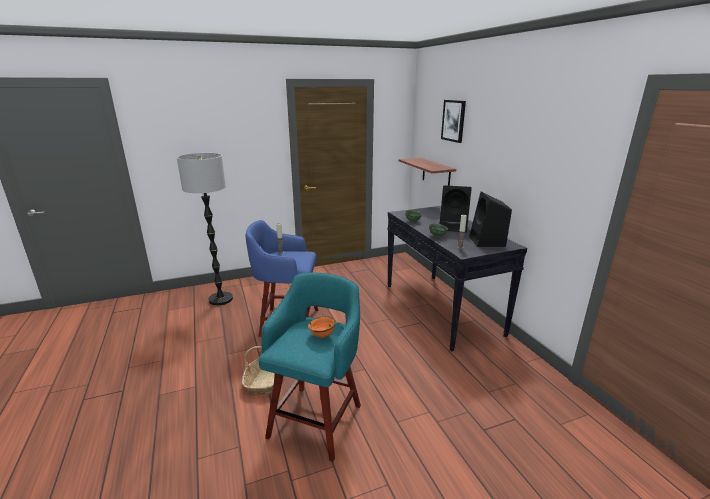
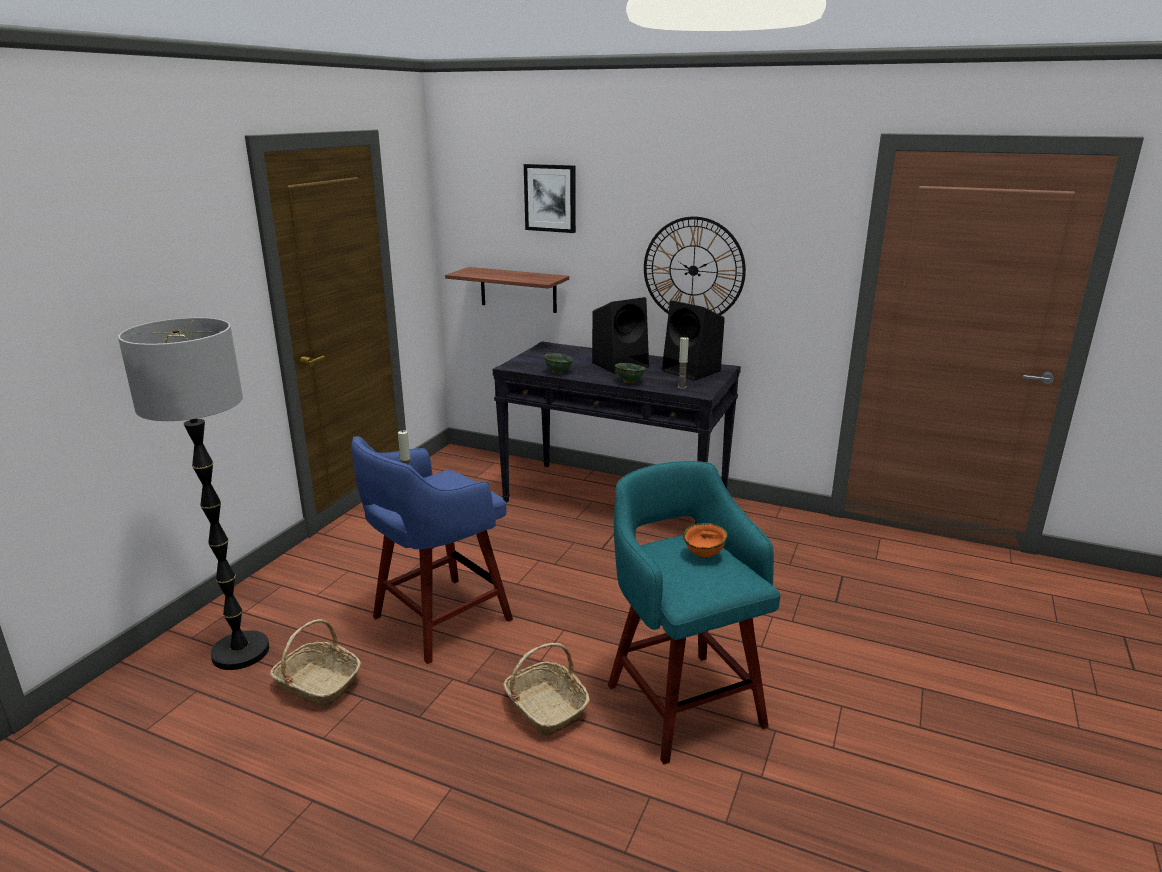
camera: 45 degrees left, 0 degrees up
(221, 323) = (317, 684): none -> basket
(512, 175) = (693, 270): none -> wall clock

